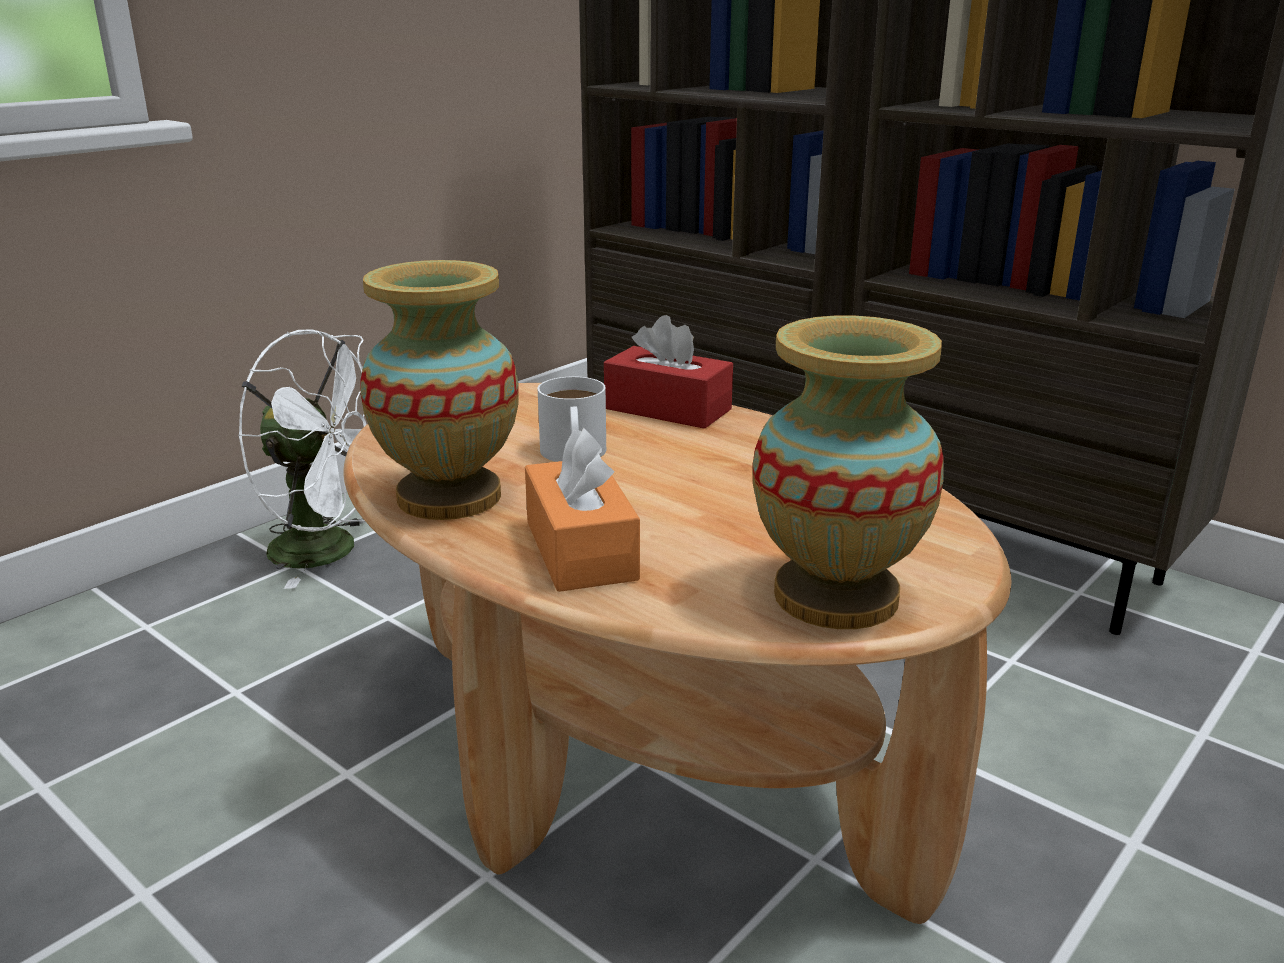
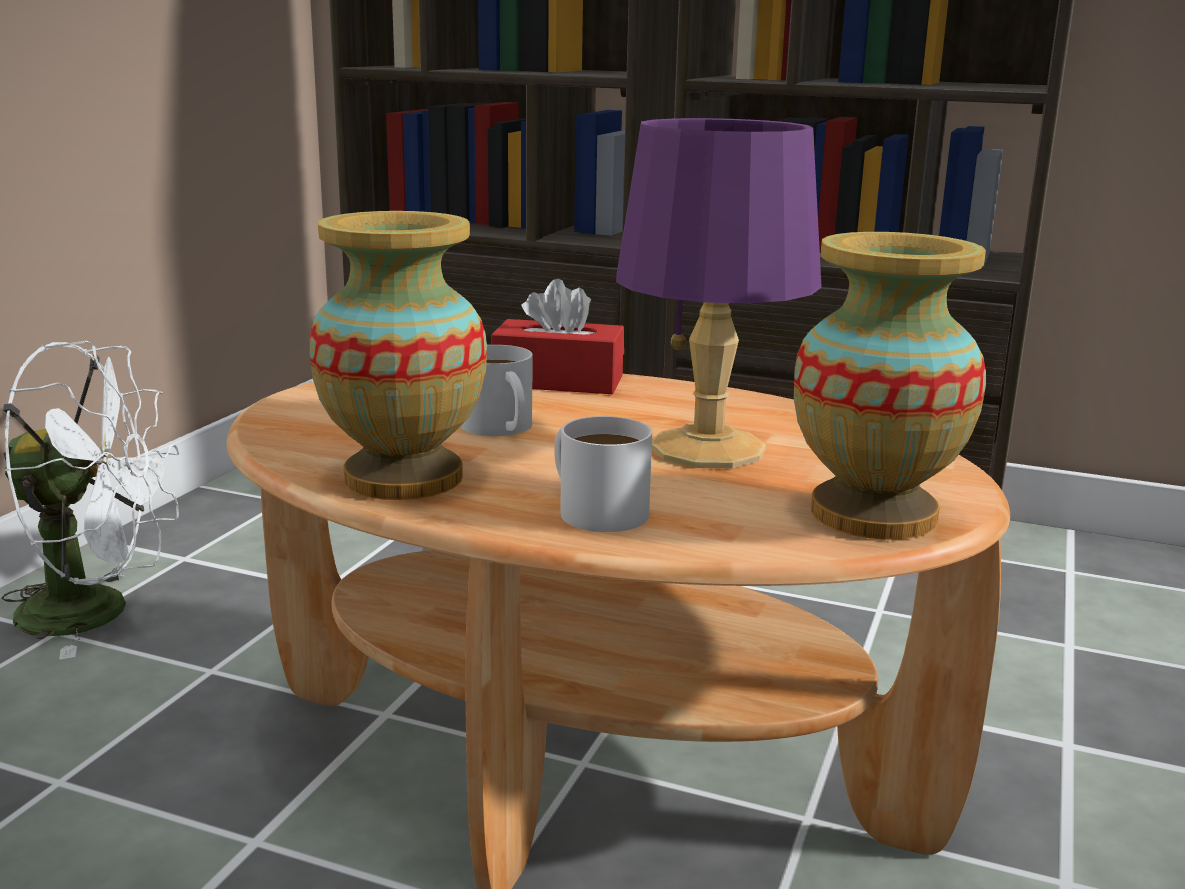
camera: 20 degrees left, 5 degrees down
(580, 550) = (593, 507): orange tissue box -> white mug
(741, 501) = (708, 449): none -> purple table lamp

